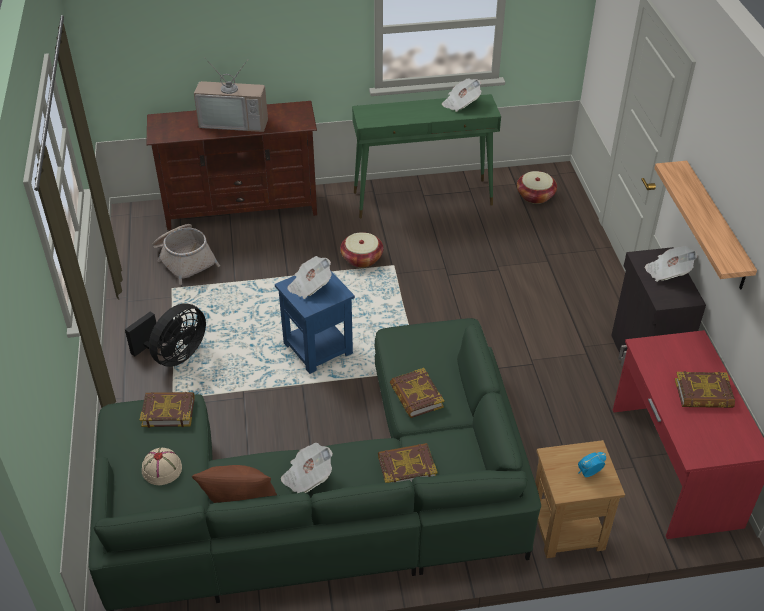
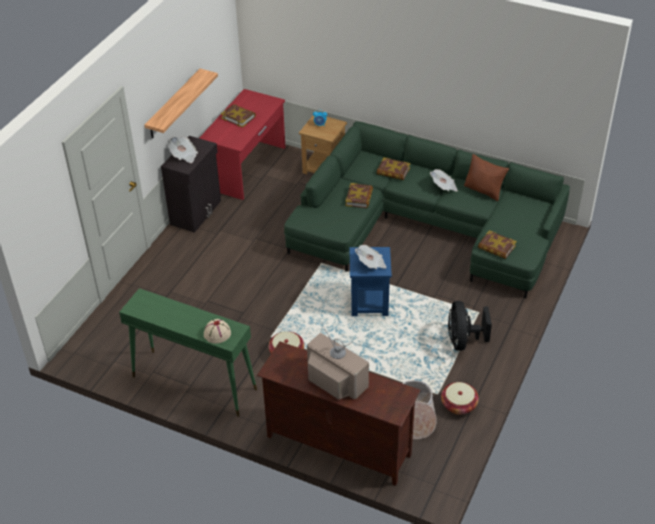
camera: 145 degrees left, 0 degrees up
(162, 468) = (514, 221): beige hat -> beige hat (217, 334)
(174, 355) = (463, 340): black fan -> black fan turned 75 degrees counterclockwise
(461, 104) = (152, 313): newspaper -> none
(535, 196) = (114, 343): basket -> basket (459, 405)

